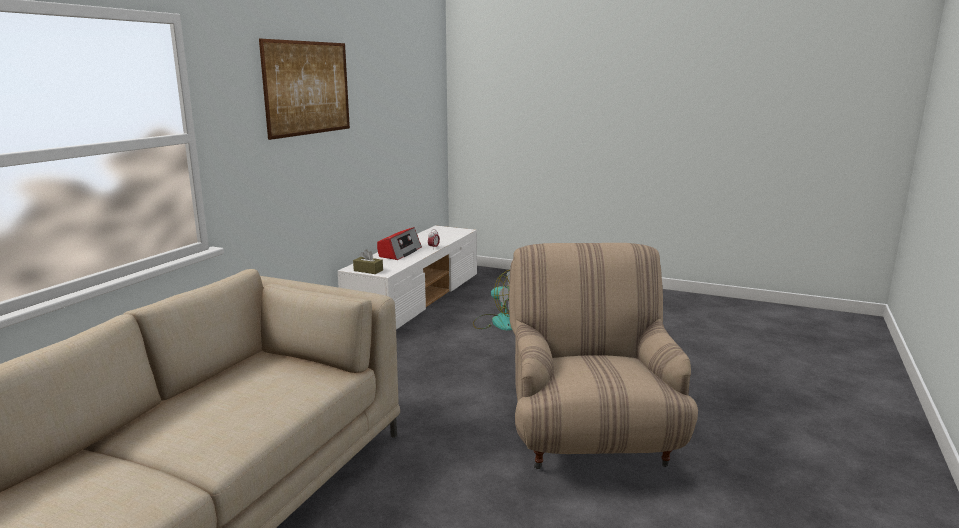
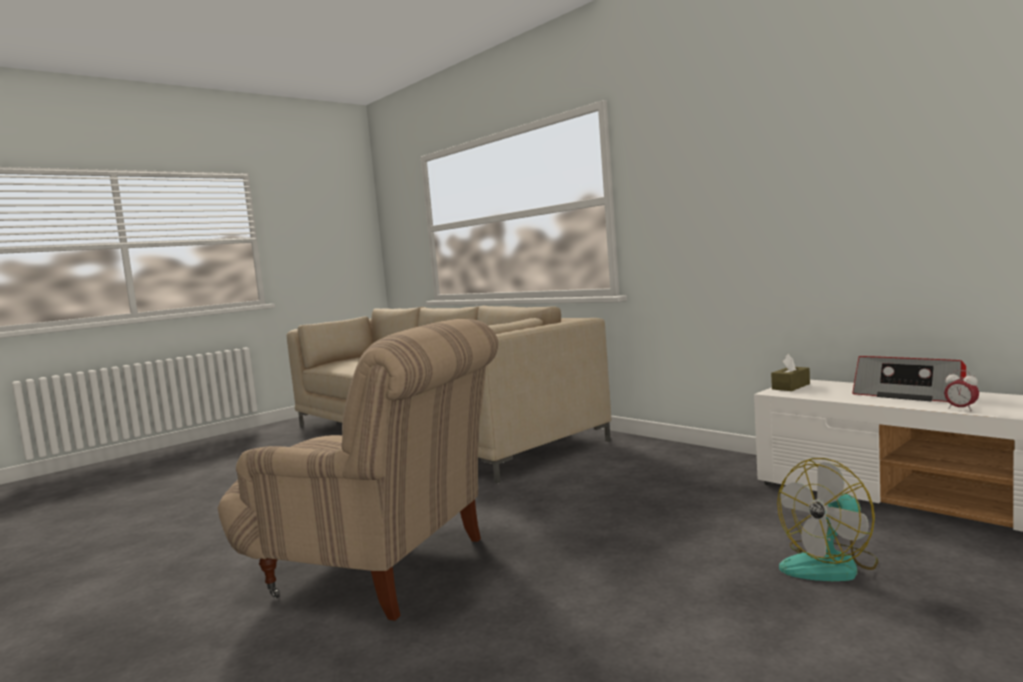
camera: 115 degrees right, 10 degrees down
(308, 88) = (757, 131): picture -> none

